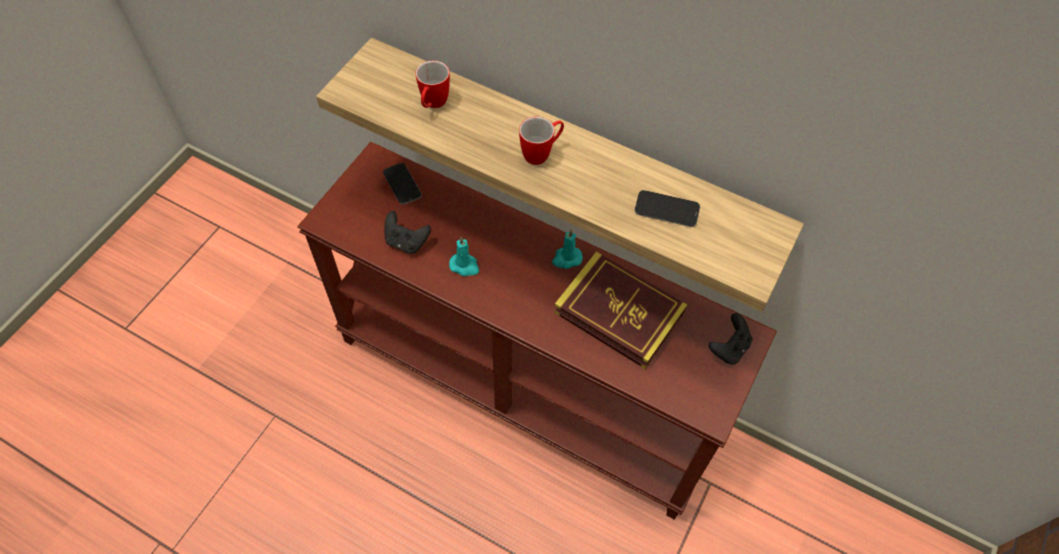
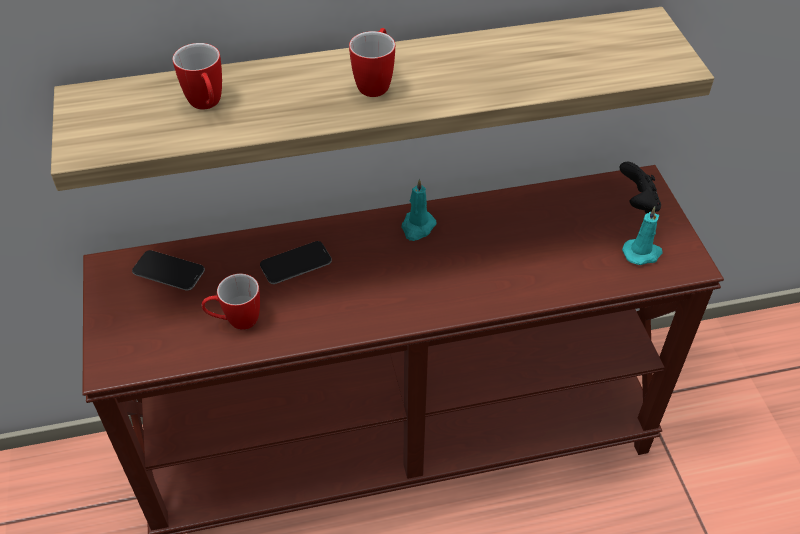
camera: 40 degrees left, 10 degrees down
(406, 242) = (235, 321): black game controller -> mug
(465, 266) = (324, 300): turquoise candle -> turquoise candle (642, 253)
(619, 313) = (517, 239): book -> none
(666, 209) = (546, 60): phone -> phone (296, 264)

